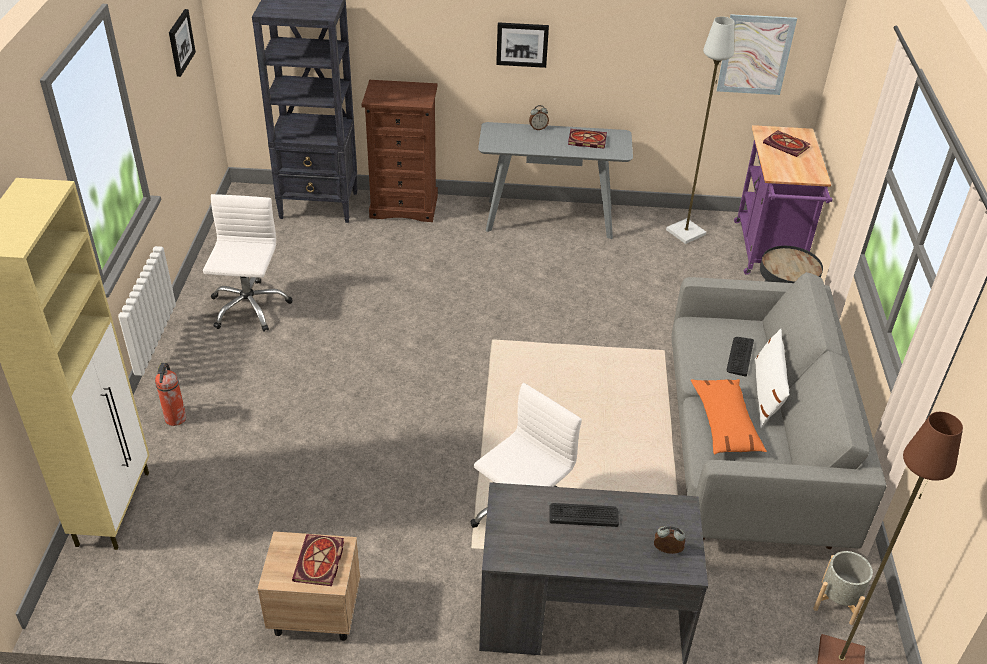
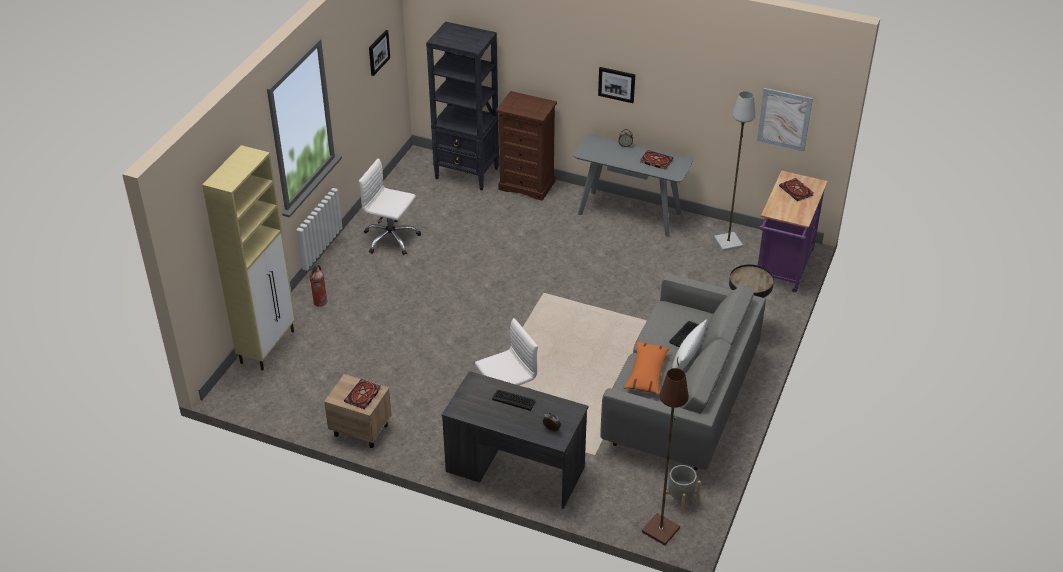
camera: 20 degrees right, 0 degrees up
(248, 307) = (391, 239): white office chair -> white office chair turned 90 degrees counterclockwise

